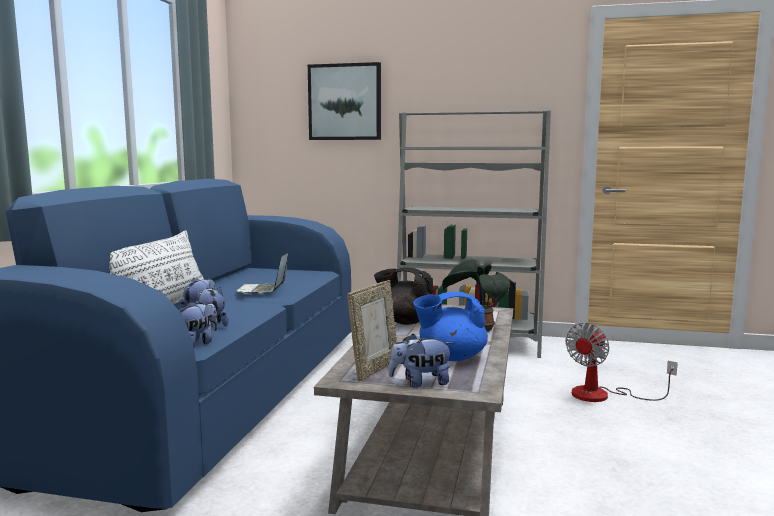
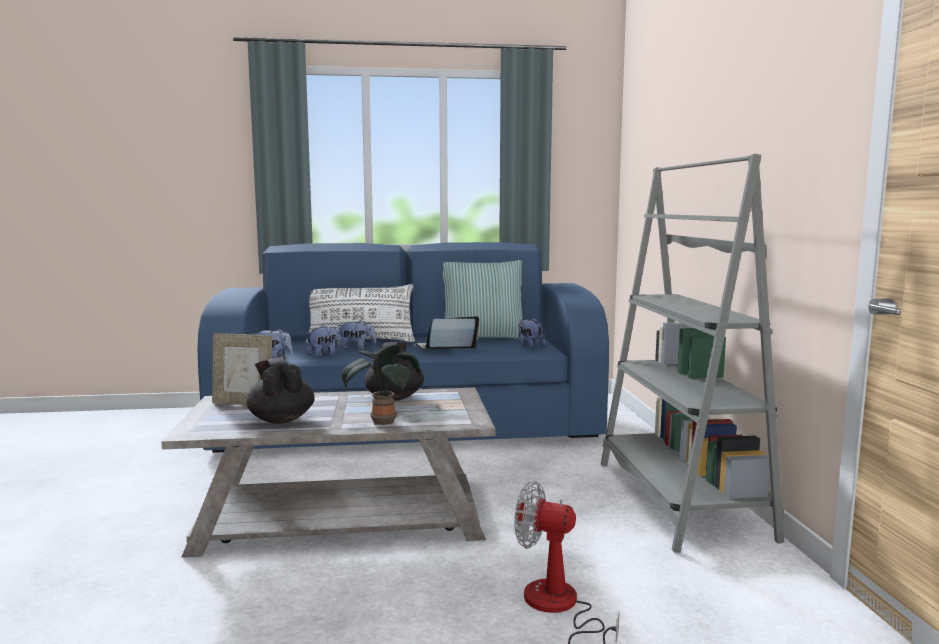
camera: 70 degrees right, 0 degrees up
(231, 278) = (482, 337): none -> pillow
(345, 102) = (671, 155): picture -> none
(420, 383) = (210, 417): plush toy -> plush toy (529, 346)
(451, 357) = (281, 419): blue teapot -> black teapot

